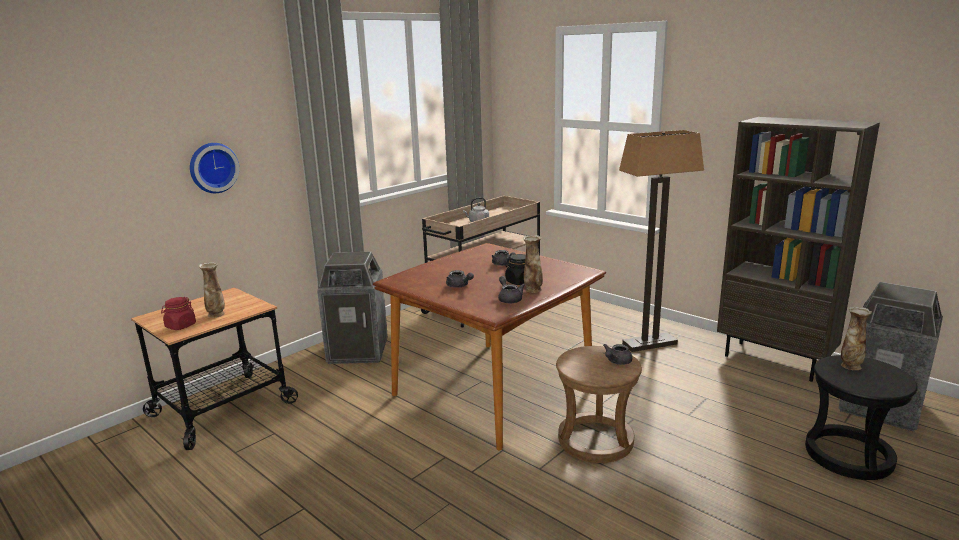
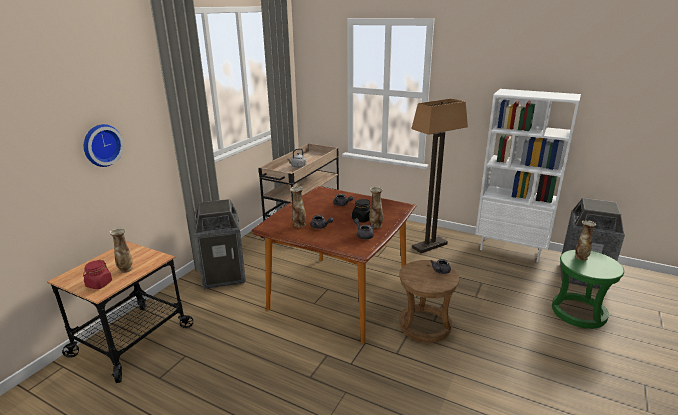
camera: 15 degrees left, 5 degrees up
(433, 282) = (299, 225): none -> vase
(775, 360) = (511, 249): brown bookcase -> white bookcase
(849, 455) = (578, 312): black stool -> green stool

